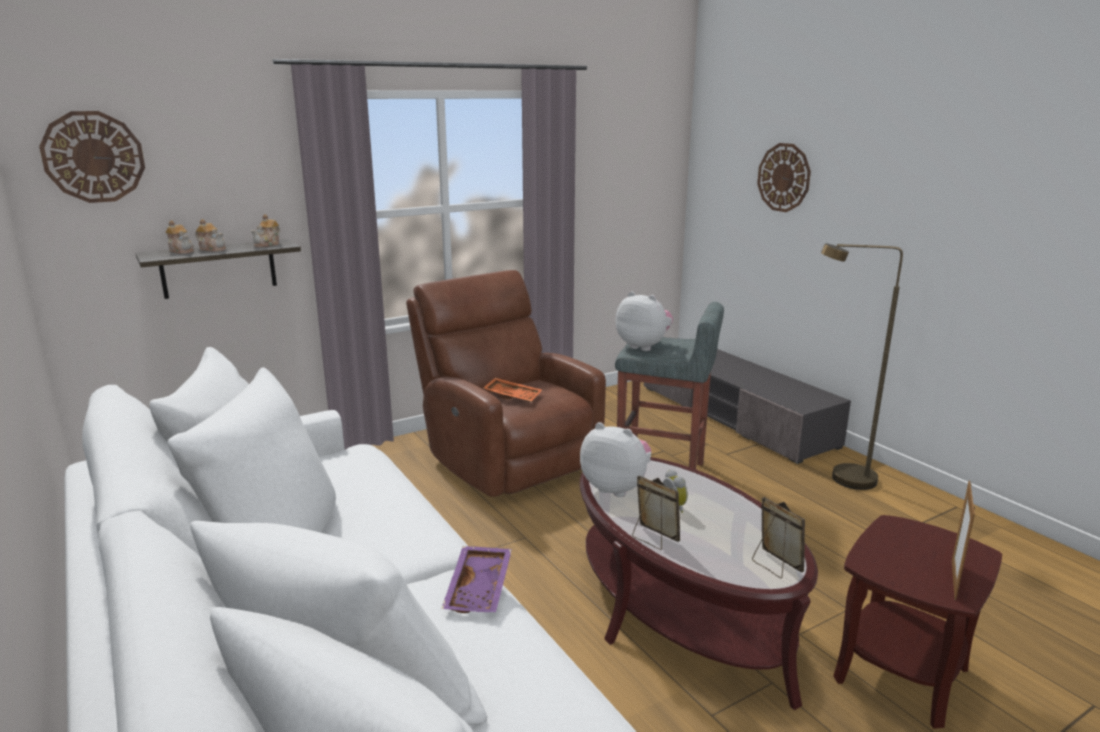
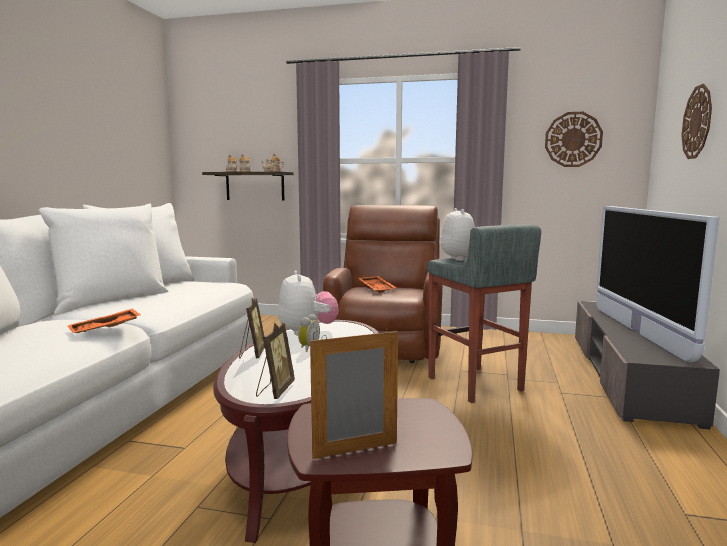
camera: 45 degrees right, 10 degrees down
(93, 157) = (204, 120): wall clock -> wall clock (573, 139)
(480, 589) = (105, 329): purple tray -> orange tray
(752, 376) = (638, 332): none -> television
(841, 479) = (652, 447): brown floor lamp -> none

